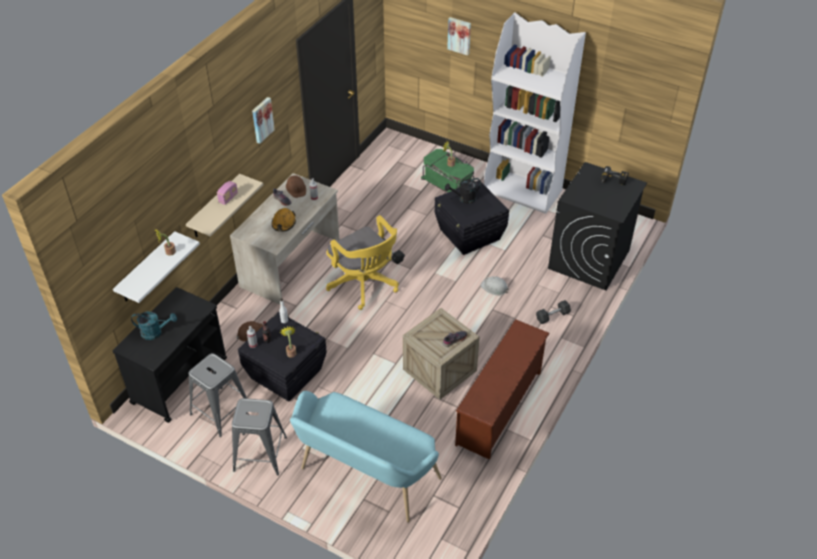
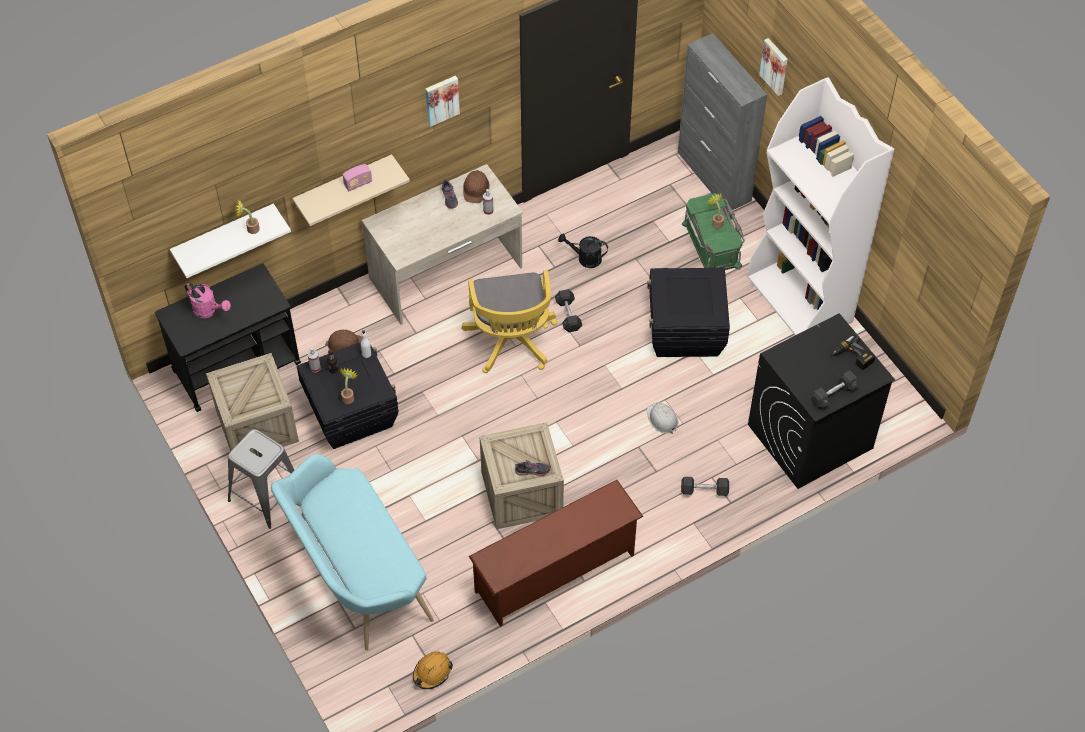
camera: 30 degrees right, 10 degrees up
(155, 332) = (209, 310): turquoise watering can -> pink watering can
(221, 411) = (257, 425): grey stool -> crate
(283, 223) = (430, 231): orange hard hat -> orange hard hat (432, 672)
(421, 148) = (714, 177): none -> grey cabinet
(464, 199) = (684, 287): black watering can -> black watering can (585, 258)
(620, 204) = (833, 394): none -> grey dumbbell

